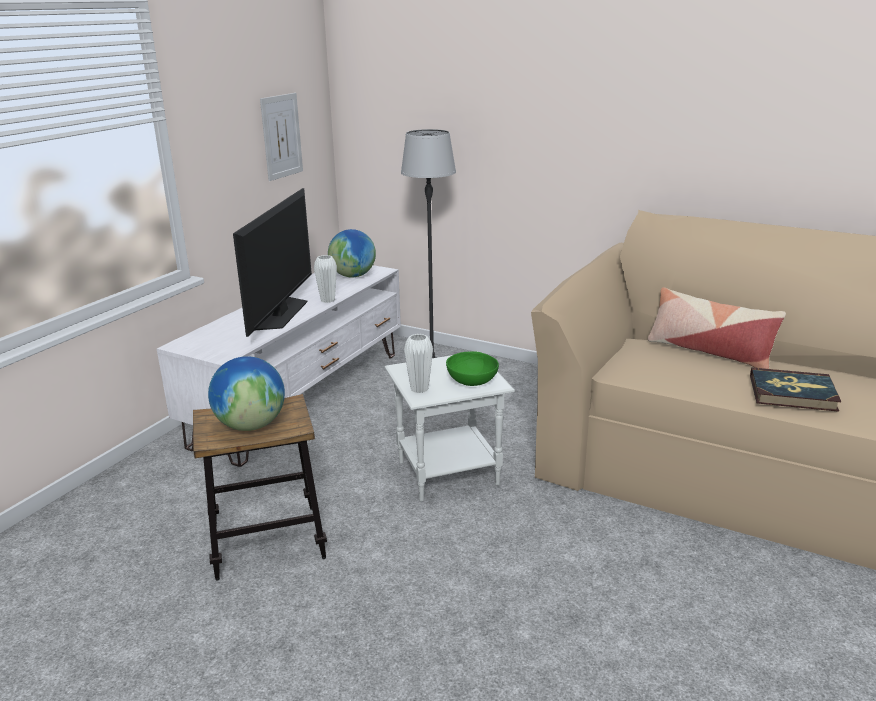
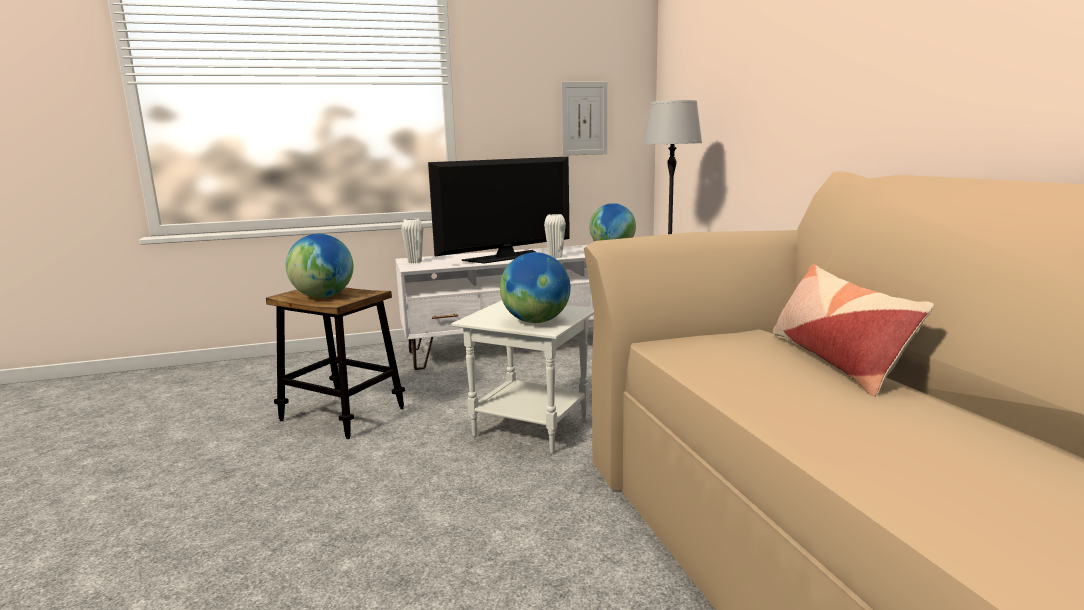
camera: 45 degrees right, 10 degrees down
(419, 389) = (485, 315): white vase -> white vase (414, 262)
(471, 381) = (535, 321): green bowl -> globe
(792, 393) = (842, 420): book -> none

